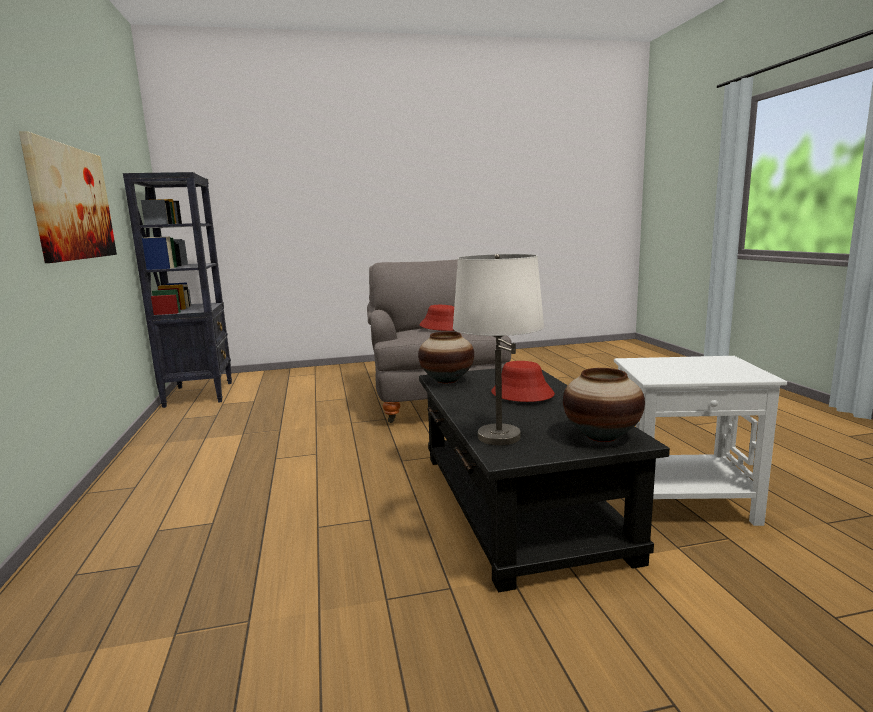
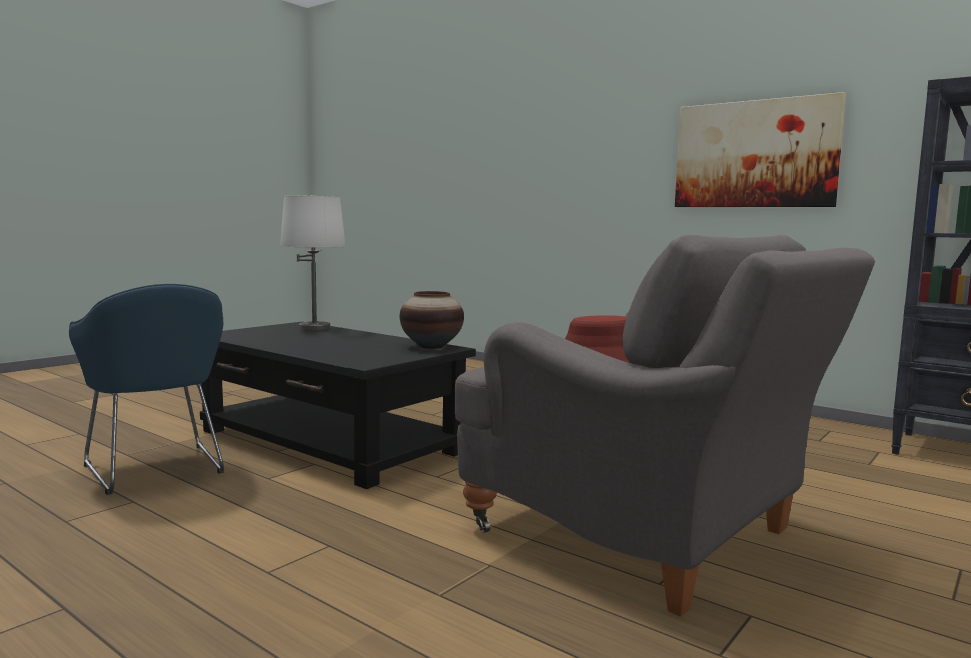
camera: 140 degrees right, 5 degrees down
(521, 394) = (333, 345): red hat -> none
(601, 436) = (240, 333): vase -> none
(684, 502) = (157, 470): white side table -> blue armchair

